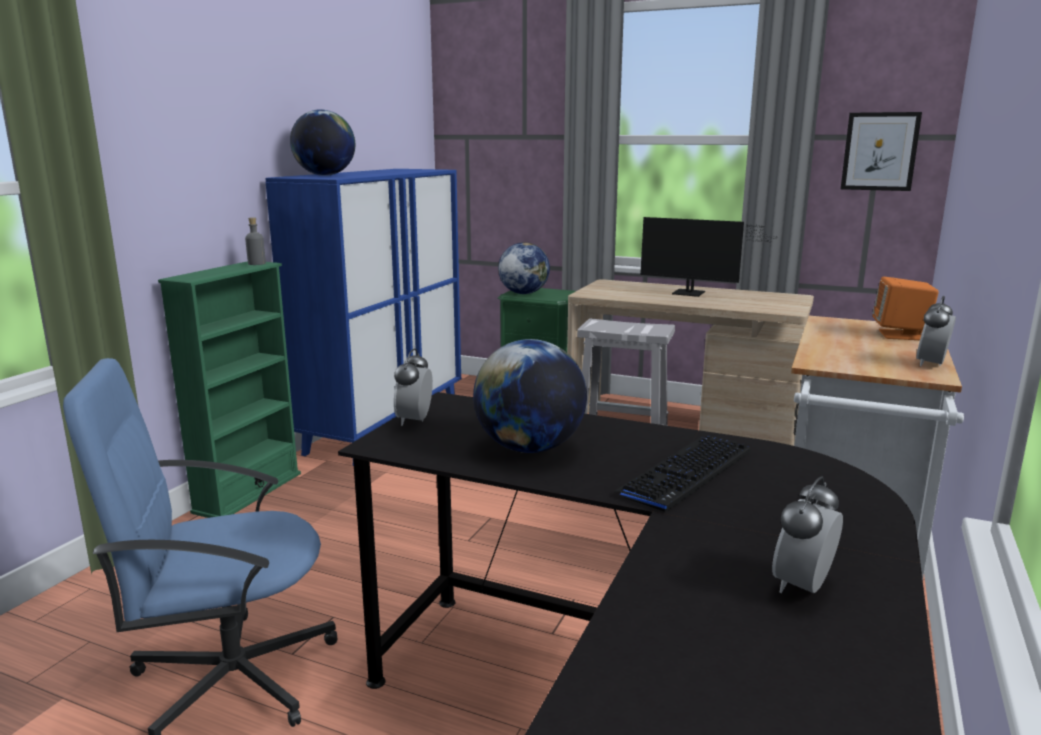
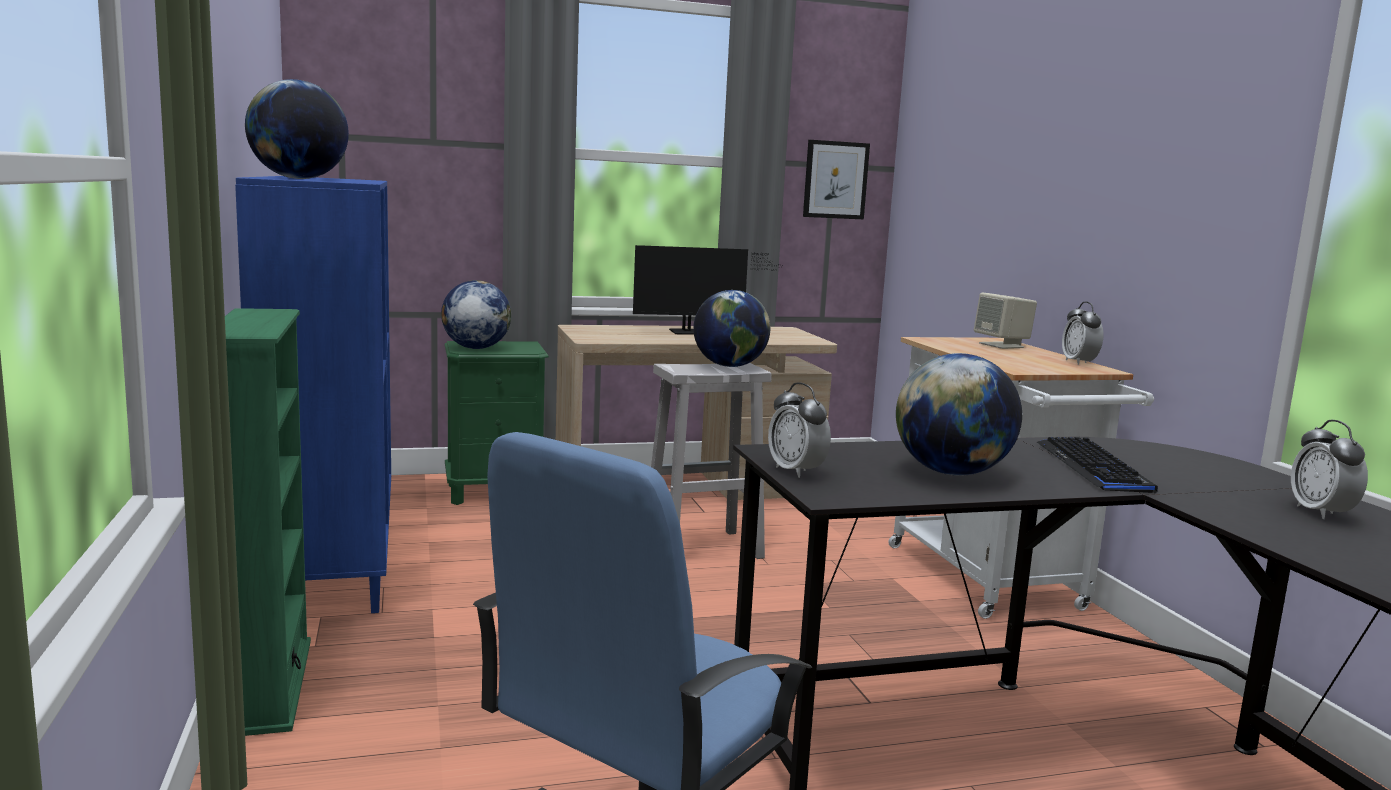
camera: 40 degrees left, 5 degrees down
(256, 263) = (269, 311): grey bottle -> none
(645, 326) = (729, 366): none -> globe
(900, 335) = (1002, 345): orange speaker -> beige speaker

